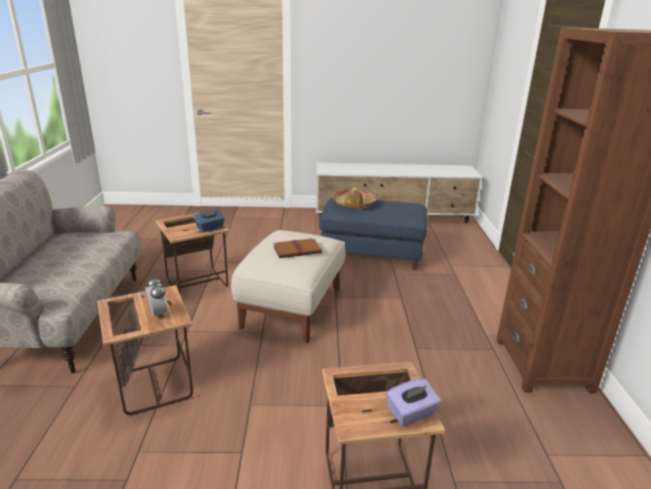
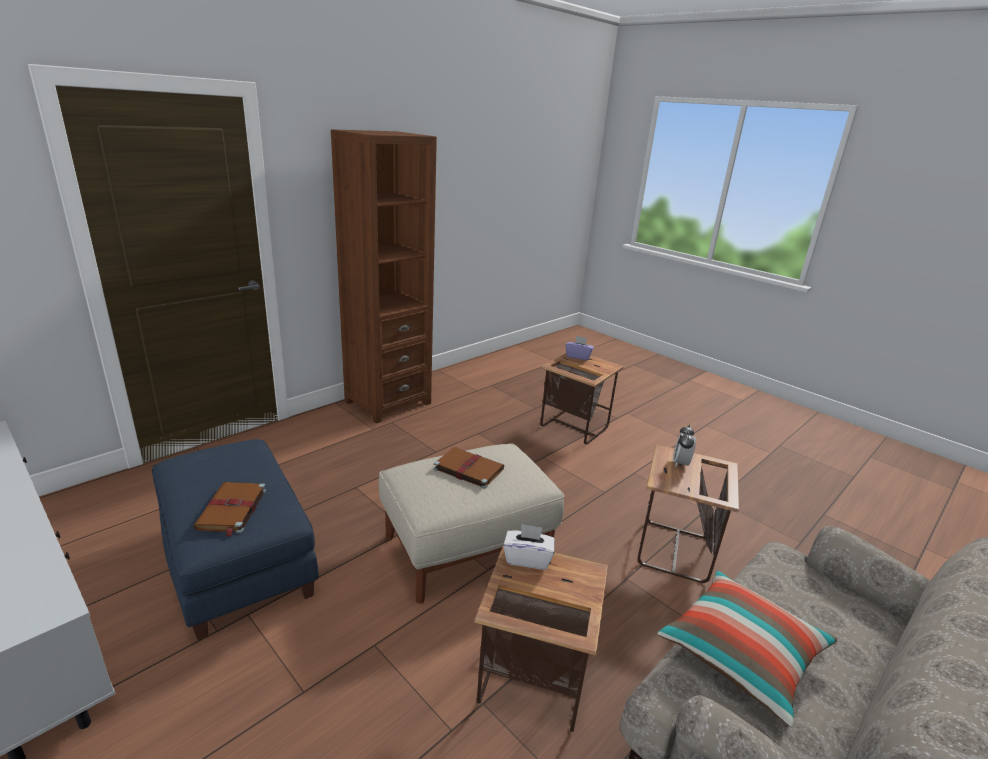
camera: 135 degrees left, 0 degrees up
(89, 251) = (741, 654): none -> pillow
(210, 228) = (527, 558): blue tissue box -> white tissue box
(354, 204) = (231, 510): hat -> brown book

